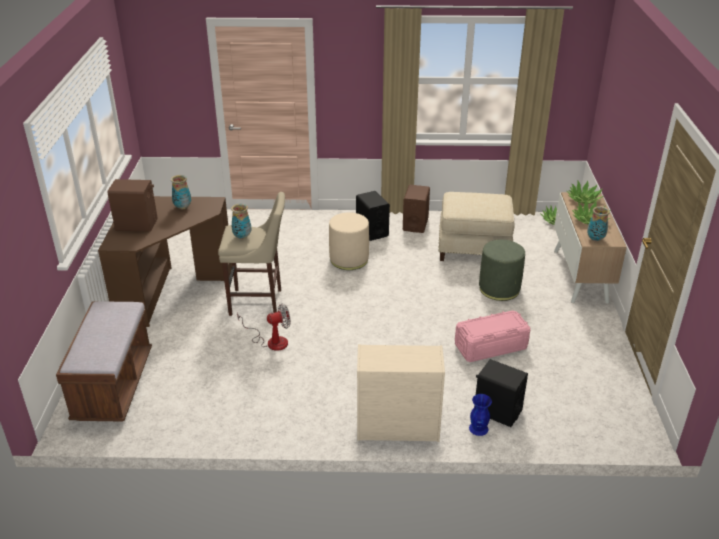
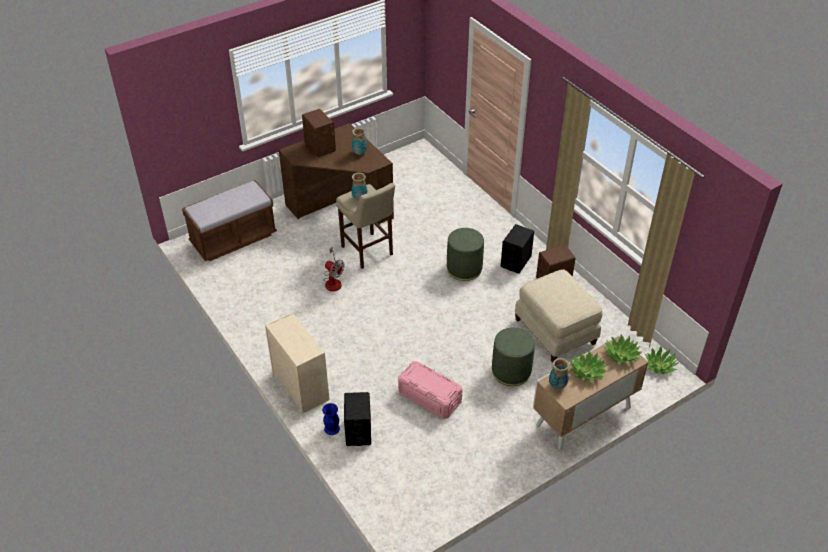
camera: 55 degrees right, 10 degrees up
(349, 259) = (464, 268): beige ottoman -> green ottoman

